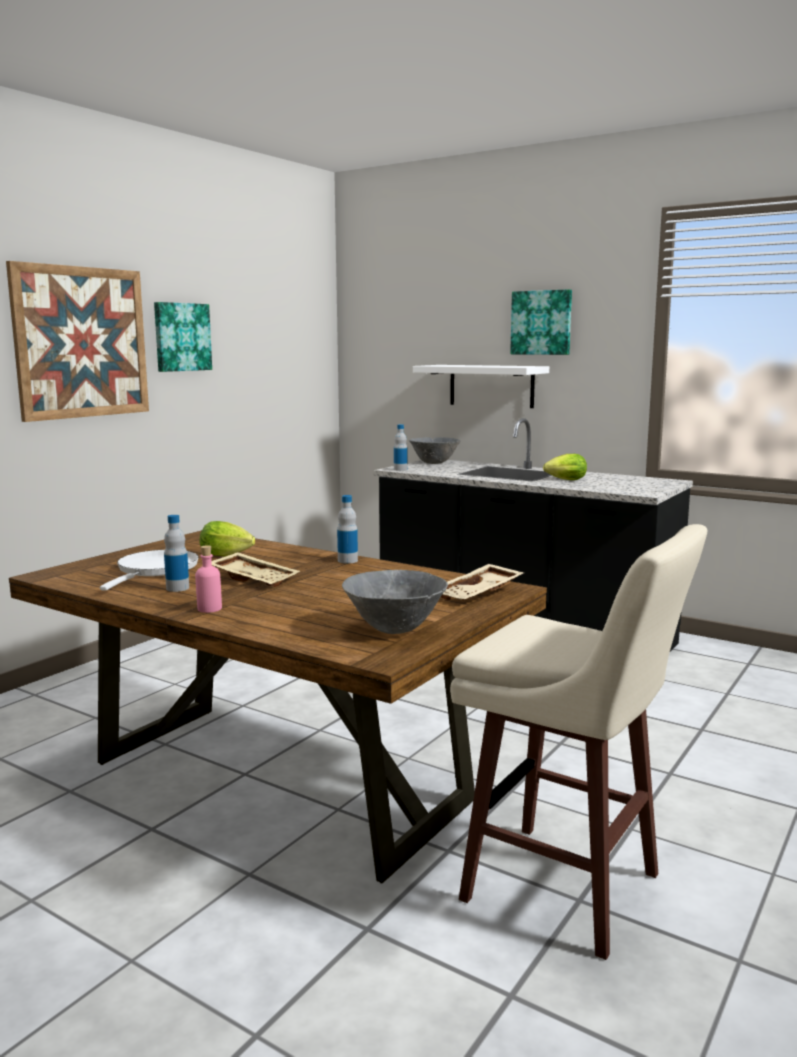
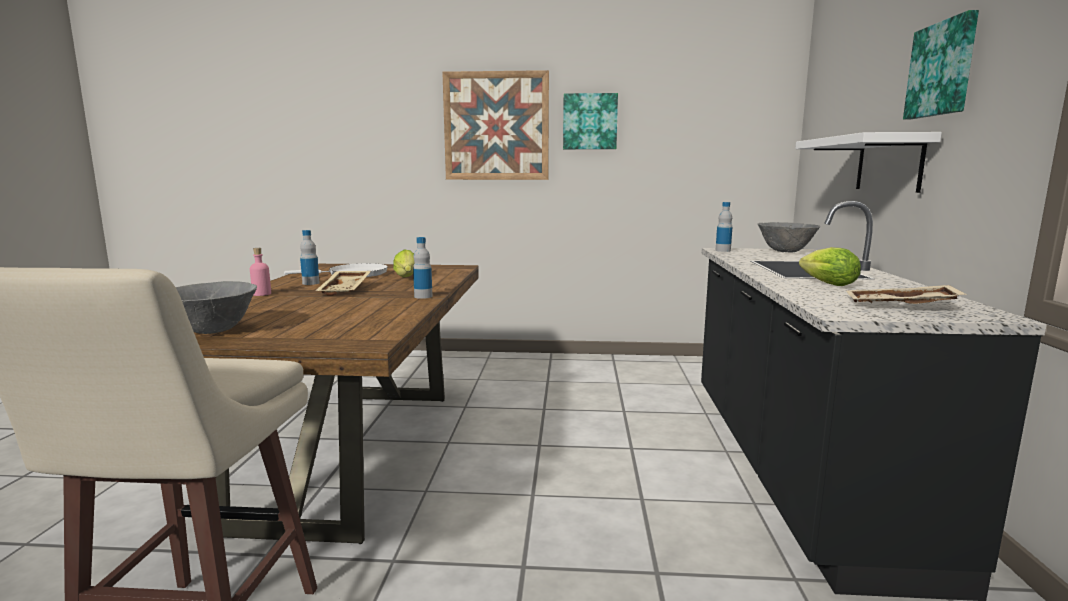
camera: 60 degrees right, 0 degrees up
(478, 594) = (340, 336): beige tray -> beige tray (900, 307)

